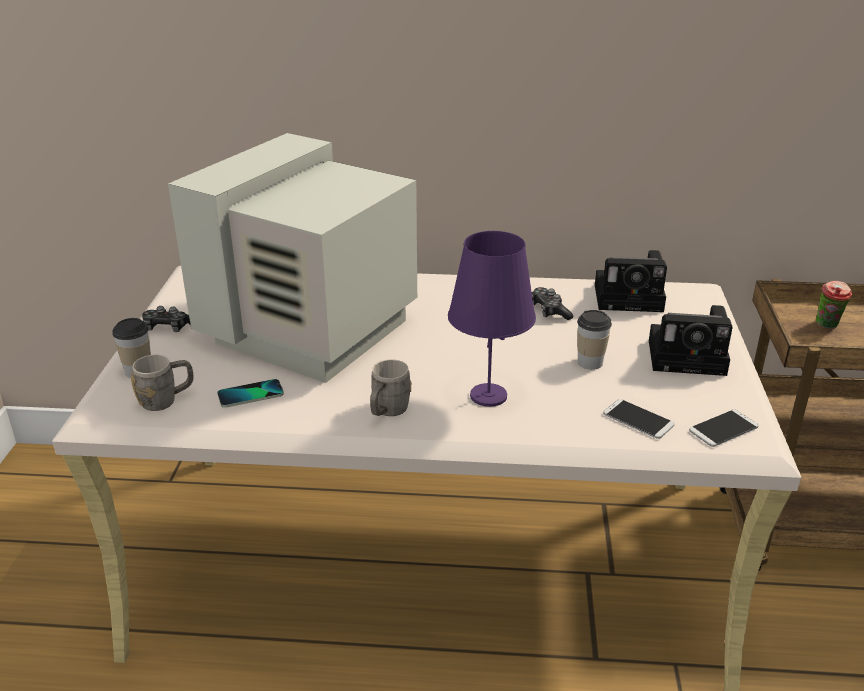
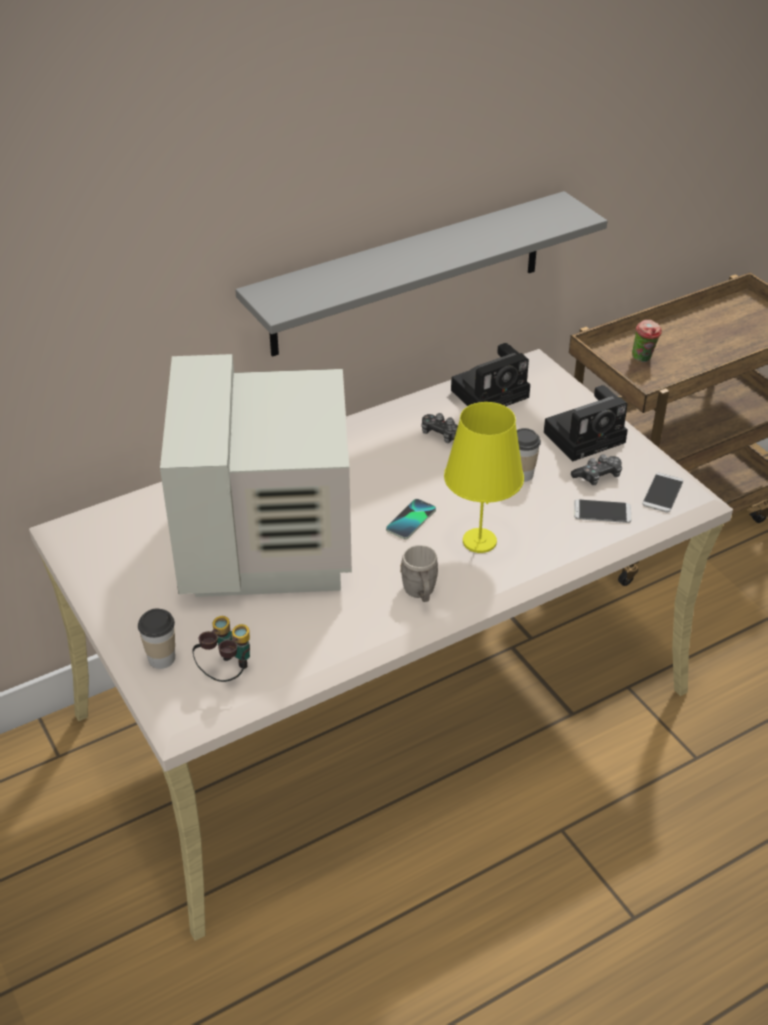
camera: 35 degrees left, 10 degrees up
(166, 400) = (226, 672): grey mug -> binoculars
(168, 327) = (127, 601): game controller -> game controller (598, 476)
(250, 395) = (292, 632): phone -> phone (411, 520)
(489, 396) = (480, 541): purple table lamp -> yellow table lamp
(572, 151) = (408, 274): none -> grey shelf

